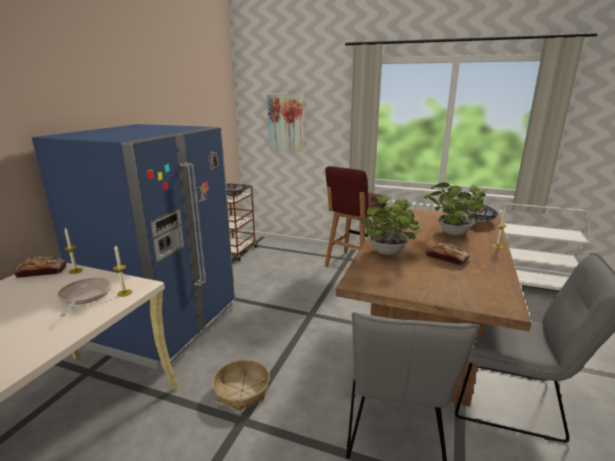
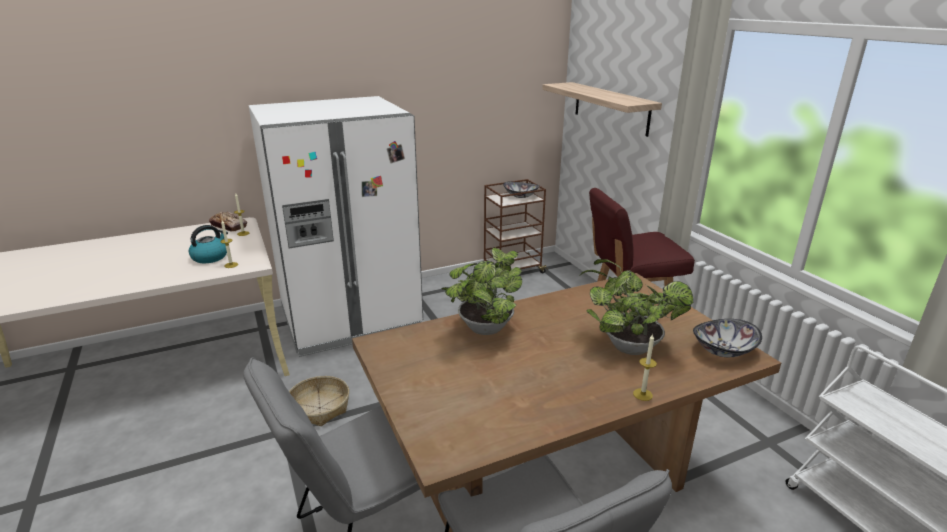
camera: 45 degrees right, 5 degrees up
(84, 297) = (210, 257): frying pan -> kettle
(166, 326) = (350, 319): blue fridge -> white fridge
(285, 122) = (610, 108): picture -> shelf
(446, 258) = (529, 370): bread -> none

